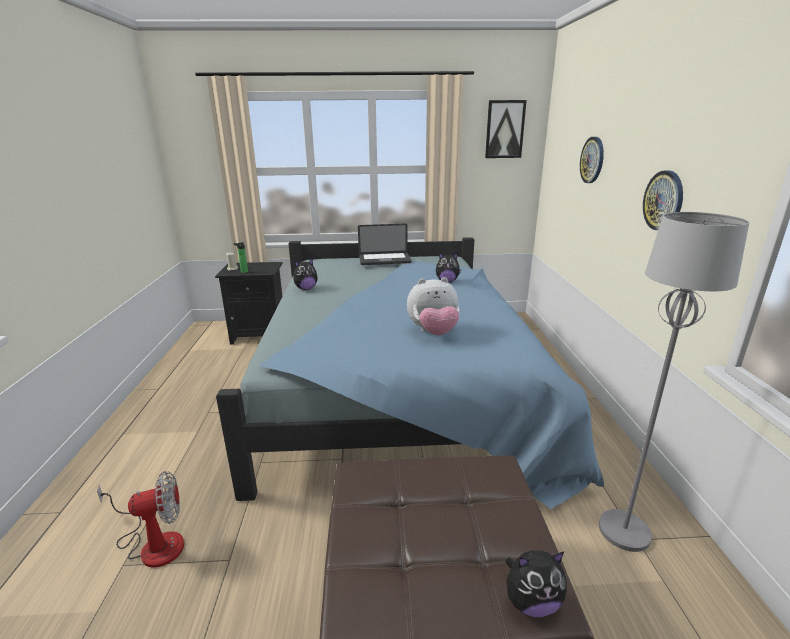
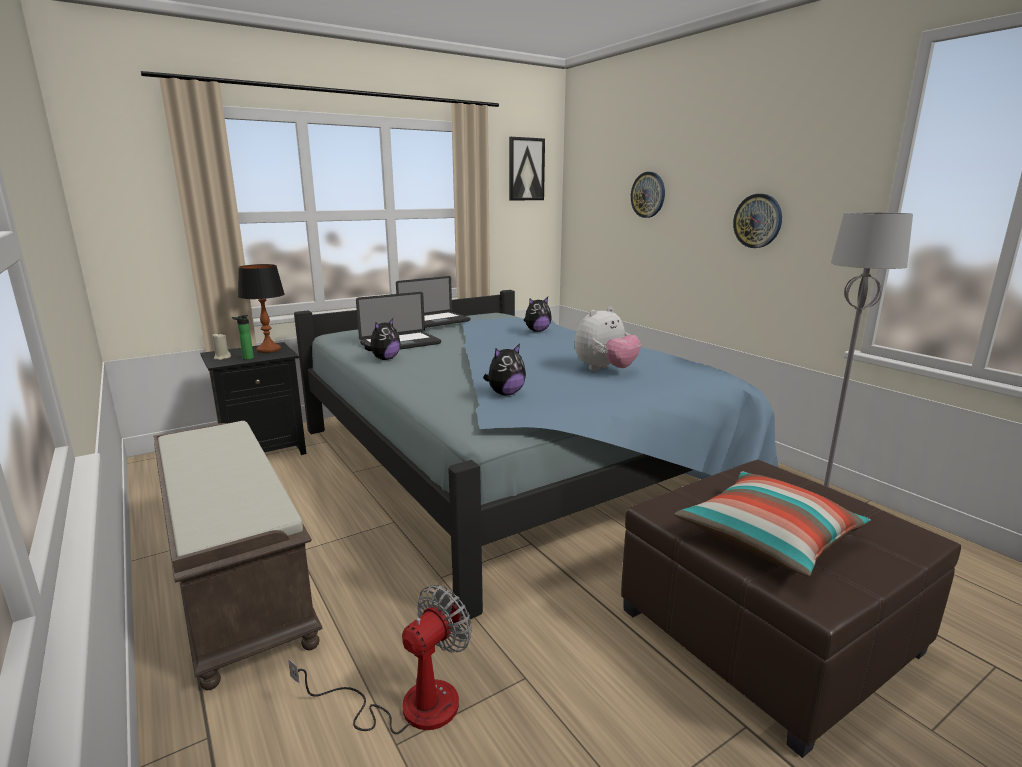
camera: 30 degrees left, 5 degrees down
(162, 419) = (234, 579): none -> brown bench
(265, 267) = (269, 349): none -> table lamp
(335, 276) = (400, 344): none -> laptop
(399, 538) = (767, 539): none -> pillow
(531, 602) = (905, 540): plush toy -> plush toy (505, 393)

